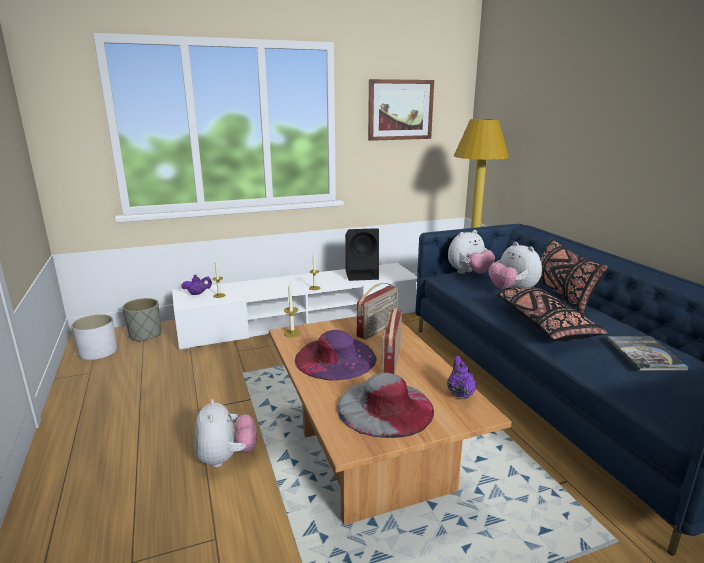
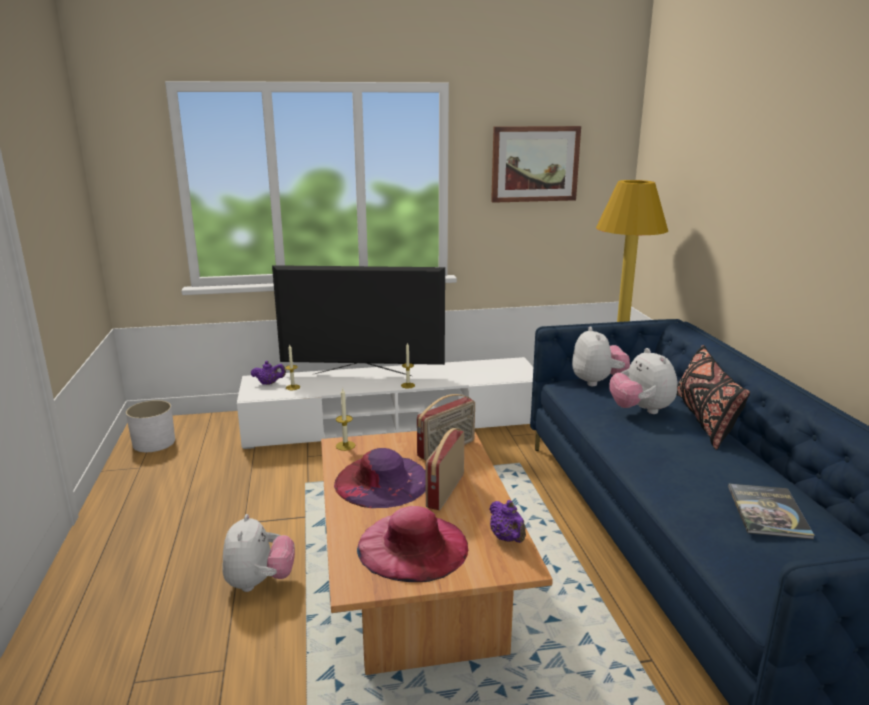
camera: 10 degrees right, 0 degrees up
(145, 335) = (209, 427): grey planter -> none
(274, 282) = (362, 374): none -> television
(362, 275) = (474, 371): black speaker -> none
(385, 407) = (413, 546): grey hat -> pink hat
(460, 393) = (507, 538): purple teapot -> purple teapot turned 150 degrees clockwise
(469, 273) = (597, 382): plush toy -> plush toy turned 75 degrees counterclockwise
(544, 324) = (659, 459): black pillow -> none

